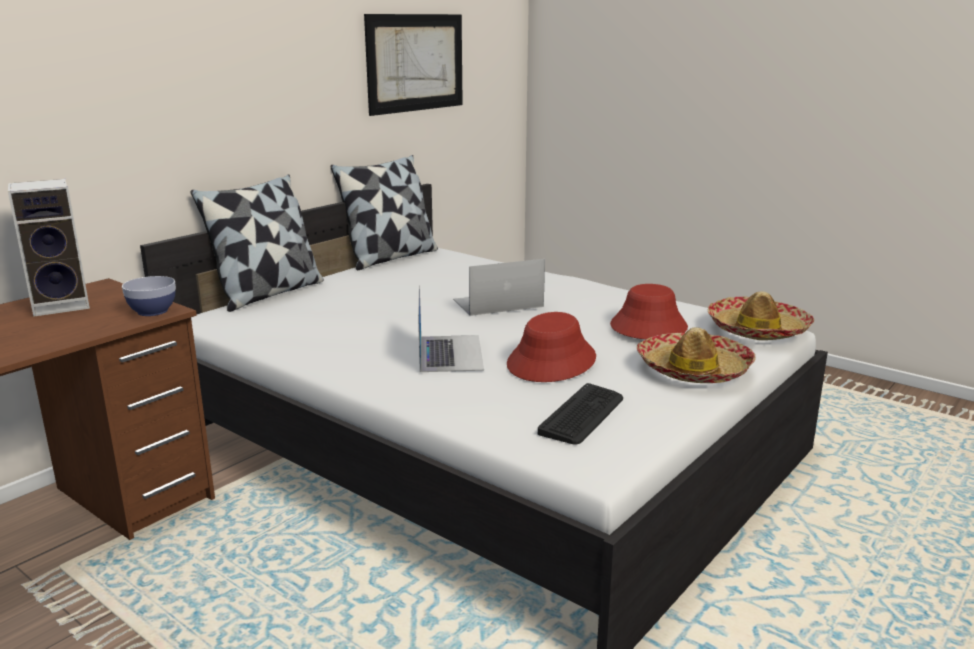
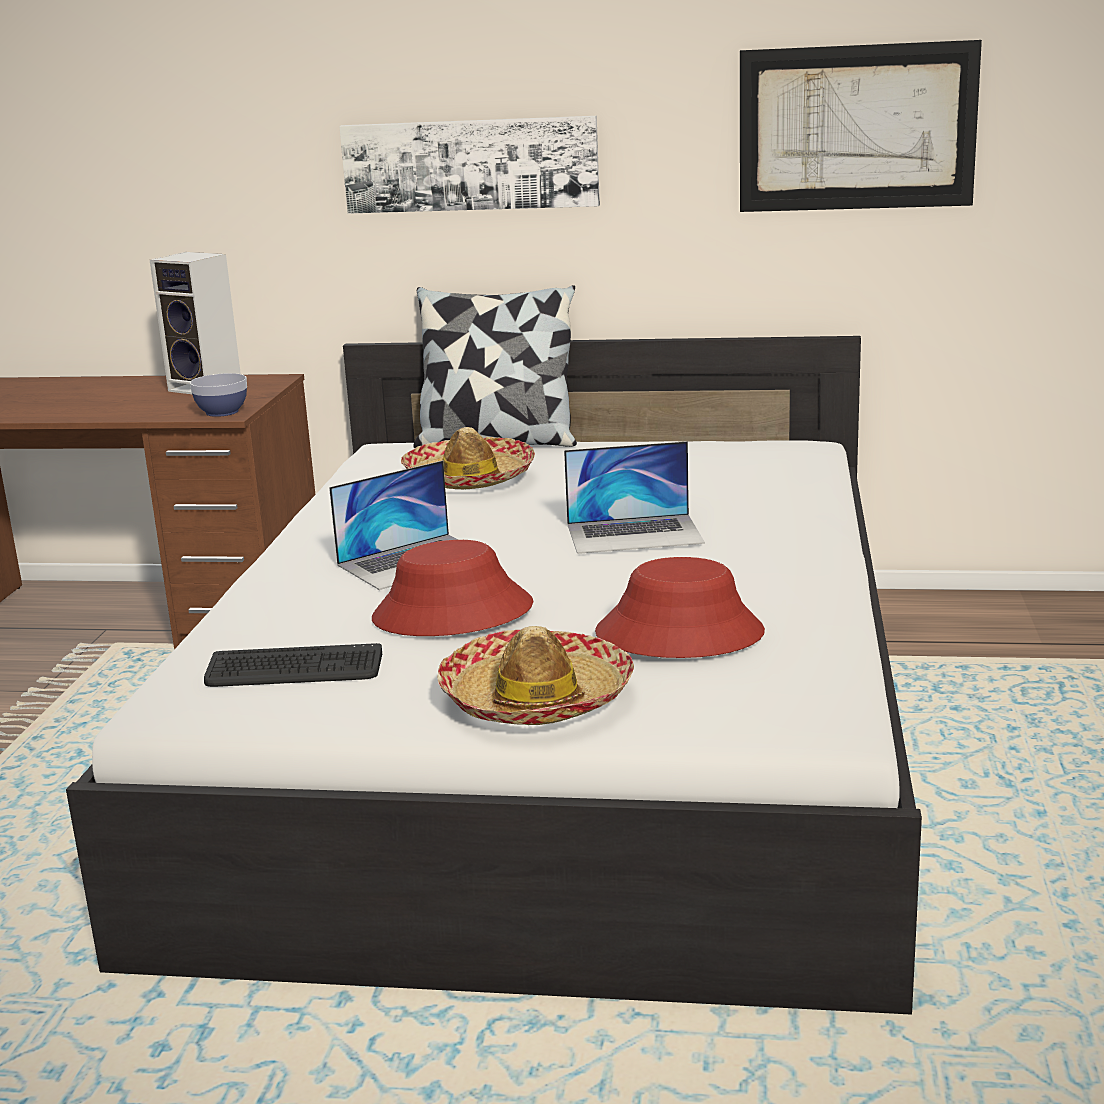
camera: 60 degrees right, 0 degrees up
(218, 92) = (470, 164): none -> picture
(390, 257) = (733, 441): pillow -> none
(497, 303) = (635, 533): laptop -> laptop turned 135 degrees clockwise
(758, 330) = (792, 707): hat -> hat (469, 478)

